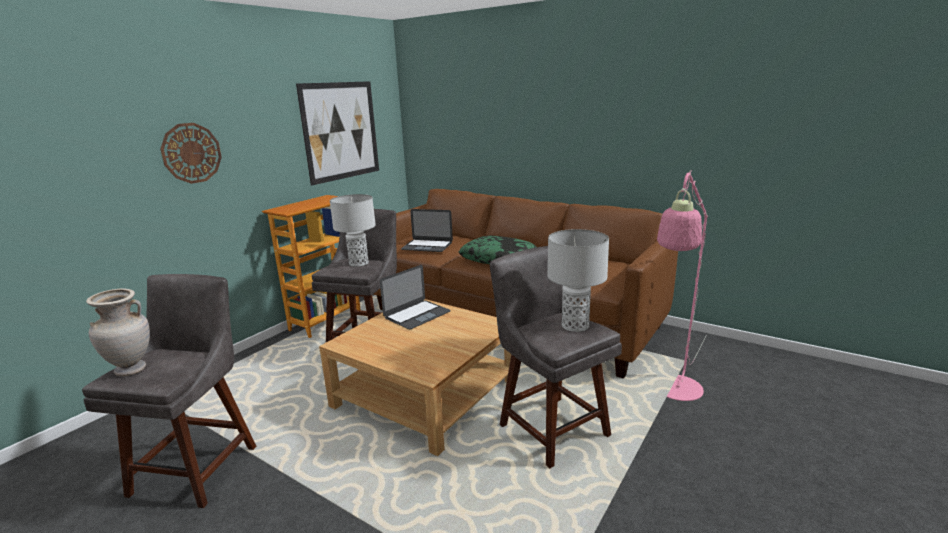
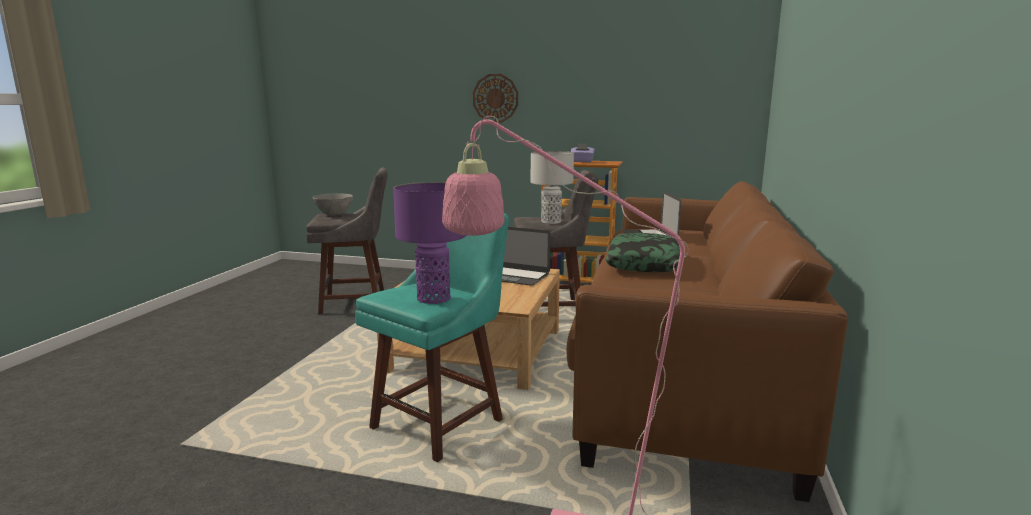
camera: 70 degrees right, 5 degrees down
(131, 370) = (334, 215): beige vase -> grey bowl
(307, 203) = (582, 161): none -> purple tissue box
(341, 131) = (660, 95): picture -> none
(551, 427) = (441, 422): grey stool -> turquoise stool
(575, 326) = (433, 298): white table lamp -> purple table lamp

